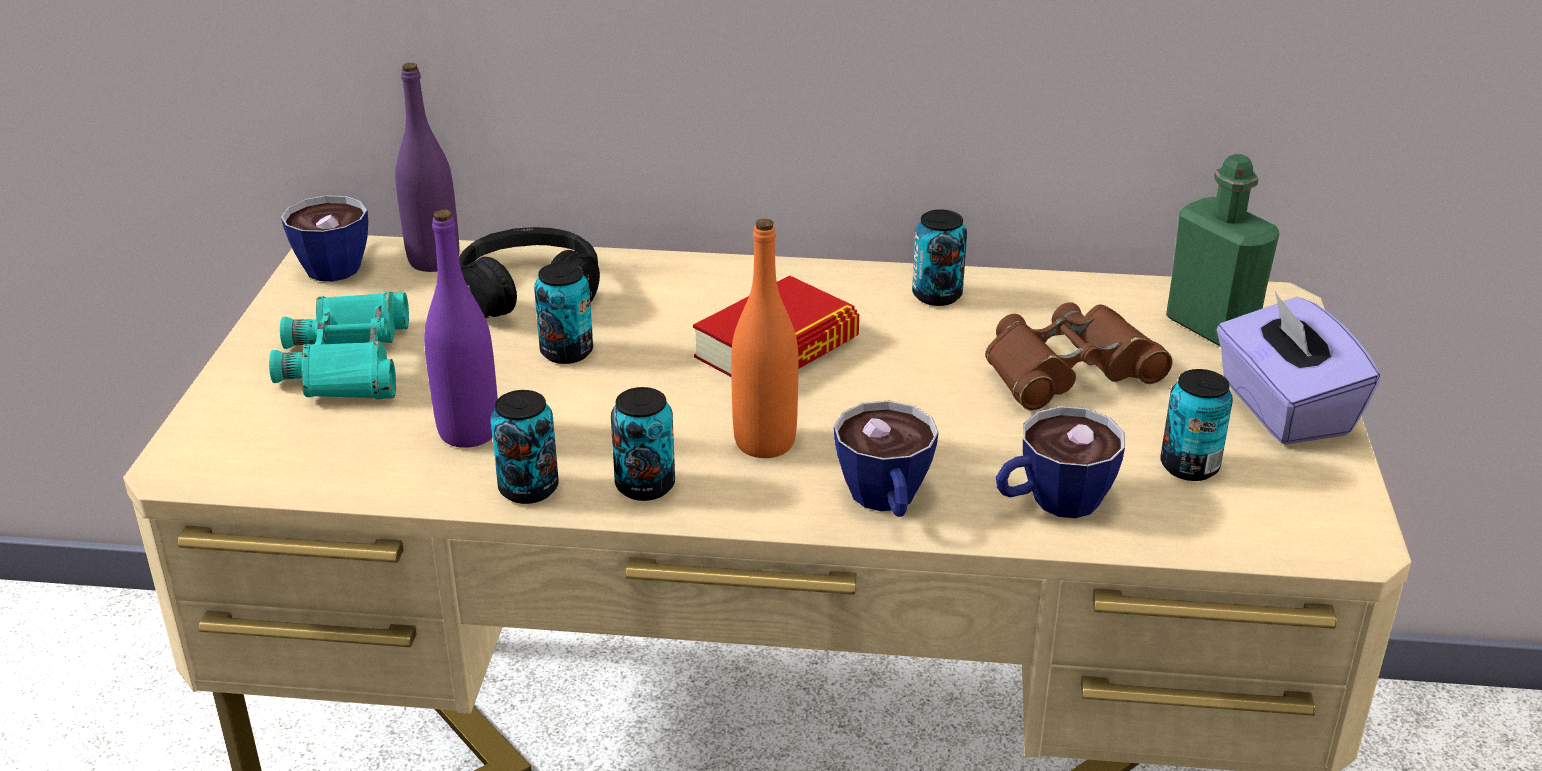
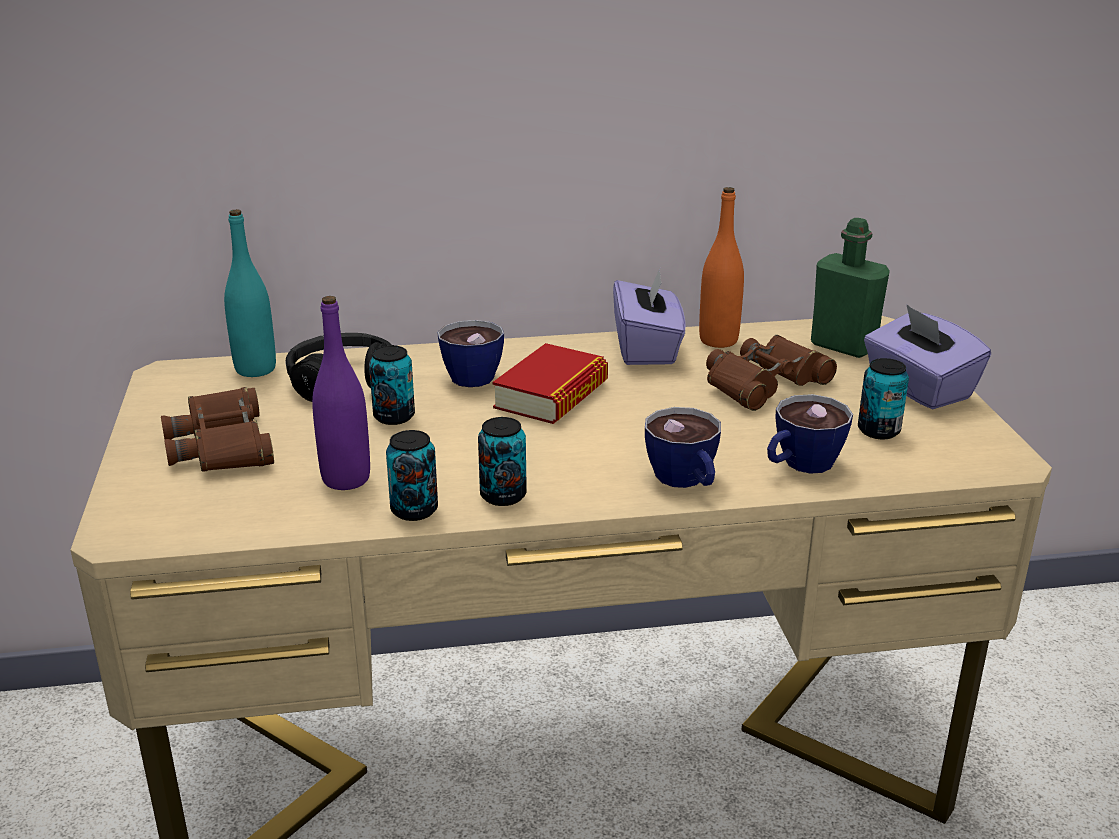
camera: 15 degrees left, 5 degrees down
(337, 263) = (176, 379): cup -> cup (471, 374)
(349, 362) = (223, 445): turquoise binoculars -> brown binoculars
(434, 261) = (255, 369): purple bottle -> turquoise bottle
(765, 442) = (576, 455): orange bottle -> orange bottle (718, 340)
(937, 295) = (647, 348): can -> purple tissue box

